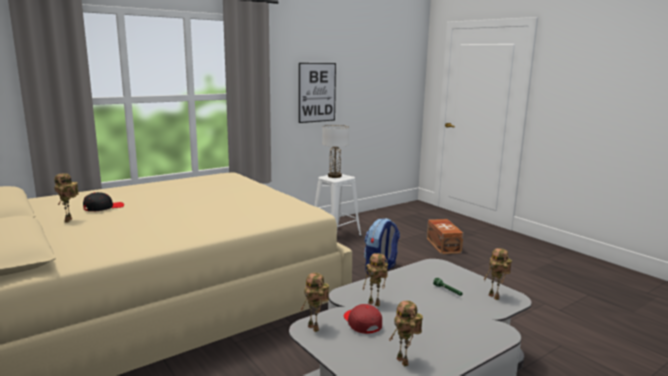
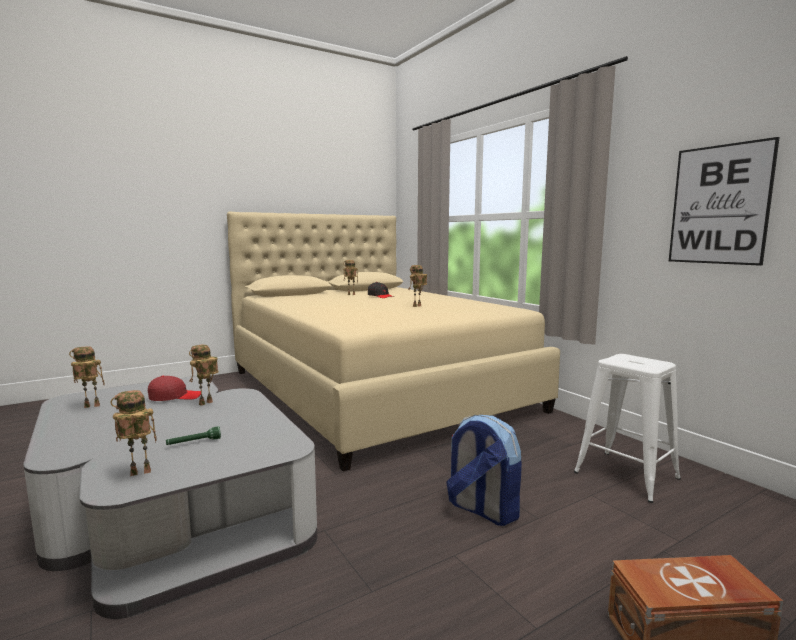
camera: 95 degrees right, 5 degrees down
(315, 328) = (188, 382): toy robot -> toy robot (417, 306)
(334, 176) = (638, 360): table lamp -> none

